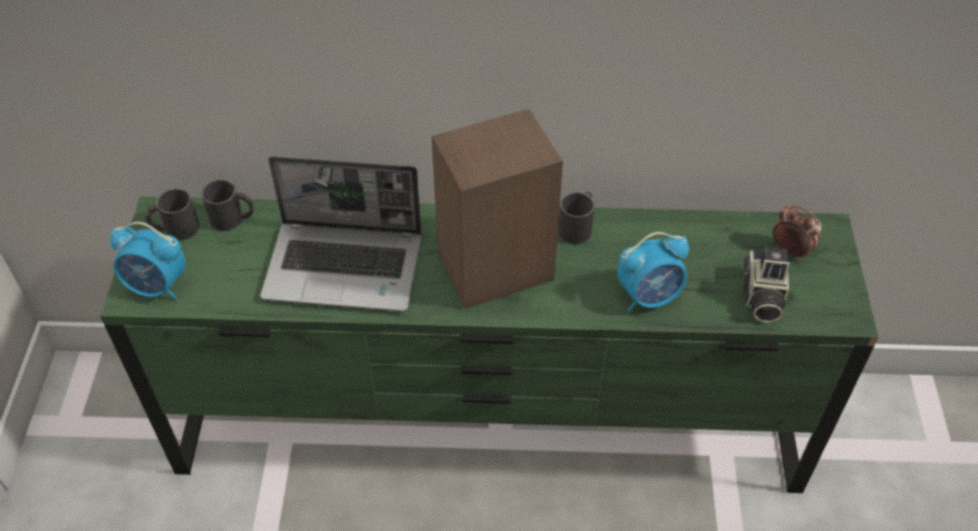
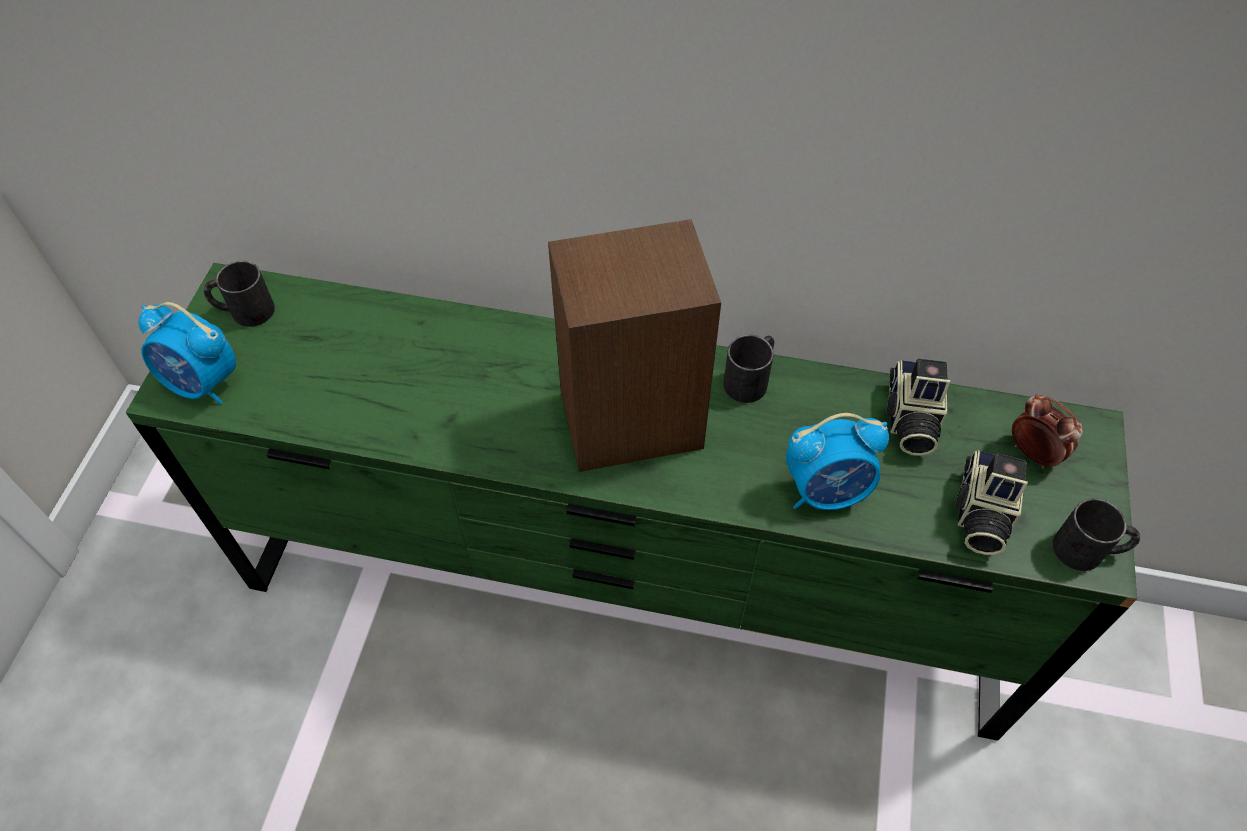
camera: 10 degrees right, 5 degrees up
(233, 218) = (318, 307): black mug -> black mug (1088, 550)
(346, 267) = (441, 391): laptop -> none
(699, 240) = (910, 420): none -> camera

